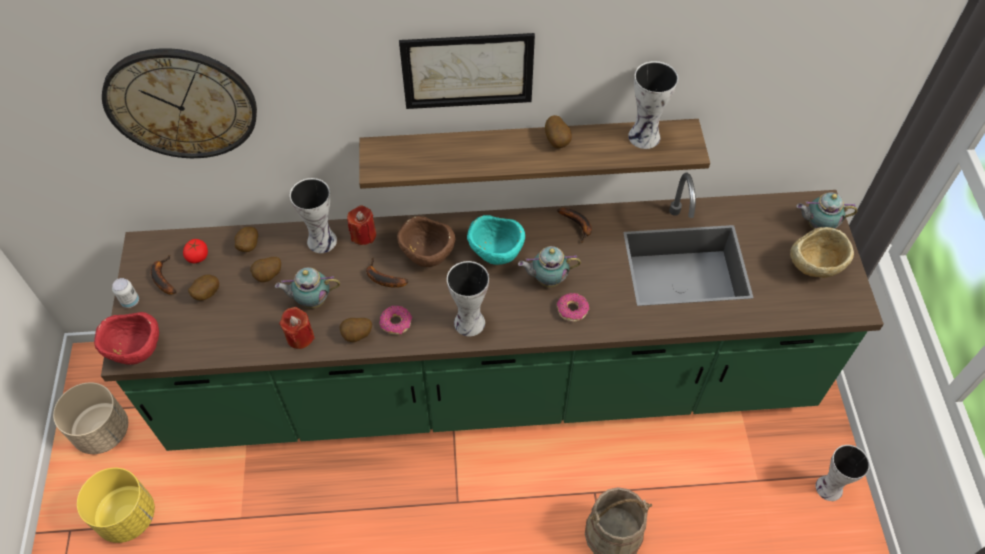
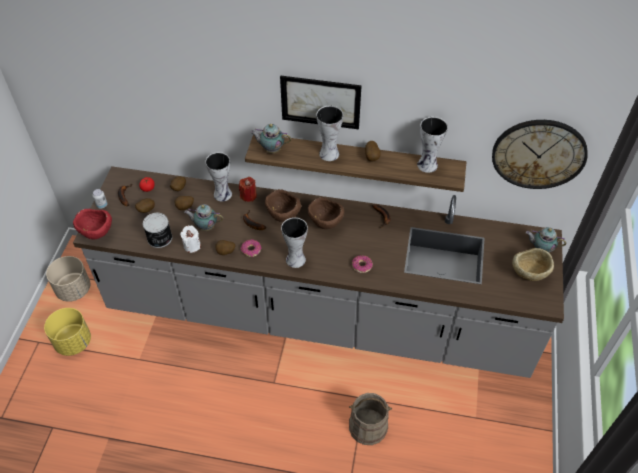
camera: 15 degrees right, 5 degrees down
(181, 103) = (153, 91): wall clock -> wall clock (538, 154)
(244, 336) = (159, 238): none -> can
(300, 337) = (192, 246): red candle -> white candle
(492, 382) = (319, 315): green counter -> grey counter
(496, 254) = (325, 223): turquoise bowl -> brown bowl
(547, 279) = (352, 245): teapot -> teapot (271, 149)
(827, 487) = (523, 434): vase -> vase (328, 153)

